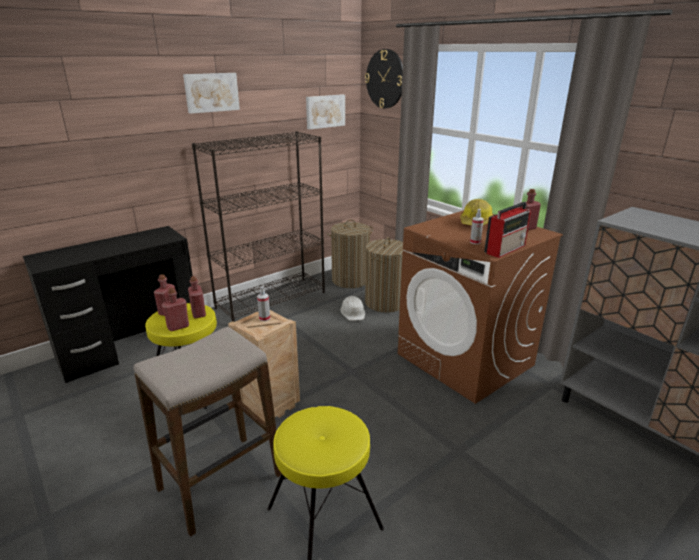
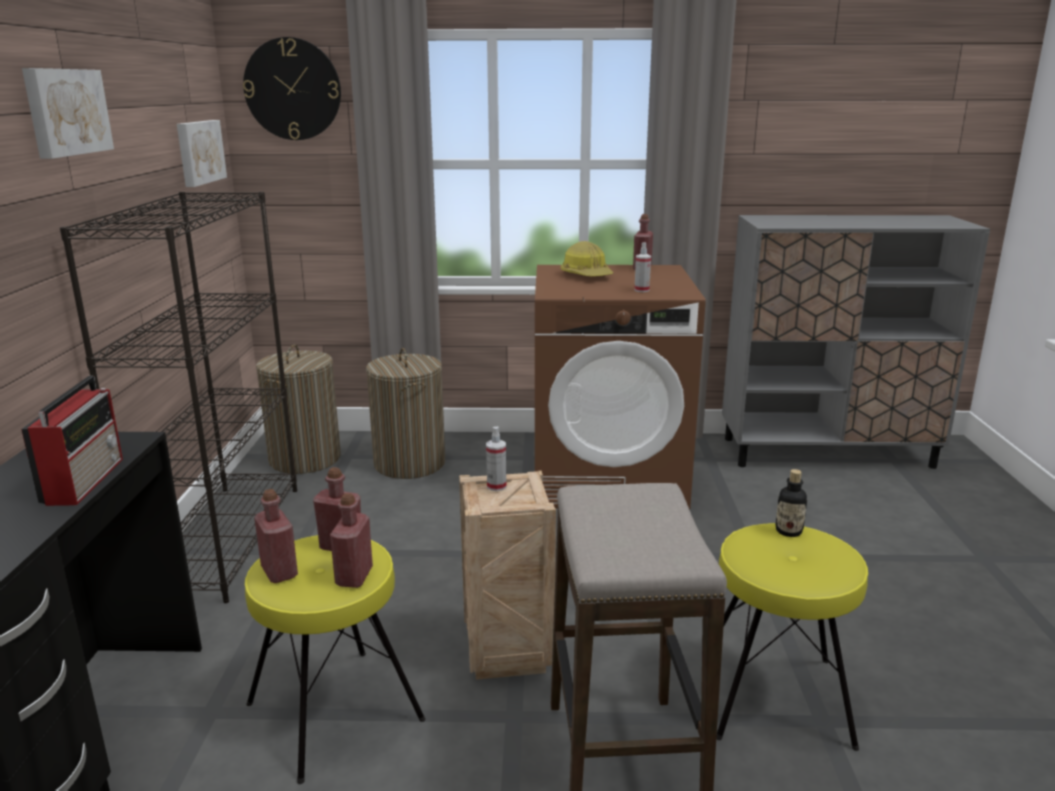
camera: 50 degrees left, 5 degrees down
(347, 424) = (788, 531): none -> bottle
(353, 312) = (390, 493): white hard hat -> none
(506, 249) = (681, 287): radio -> radio (85, 480)

